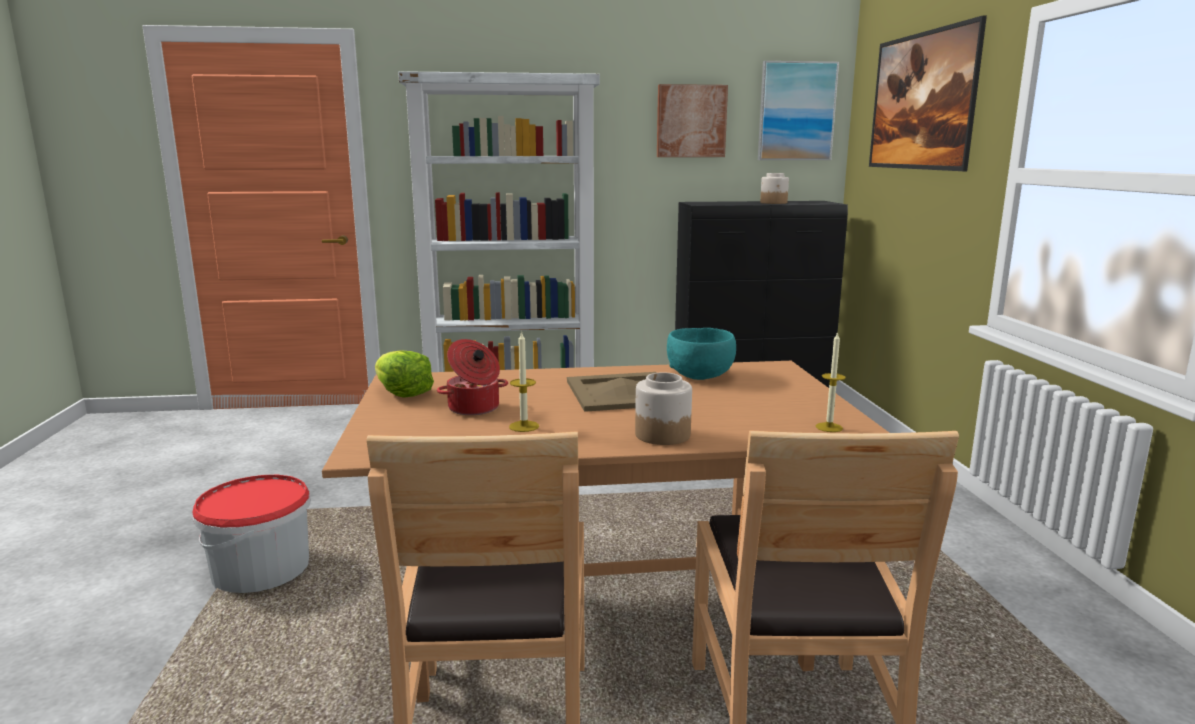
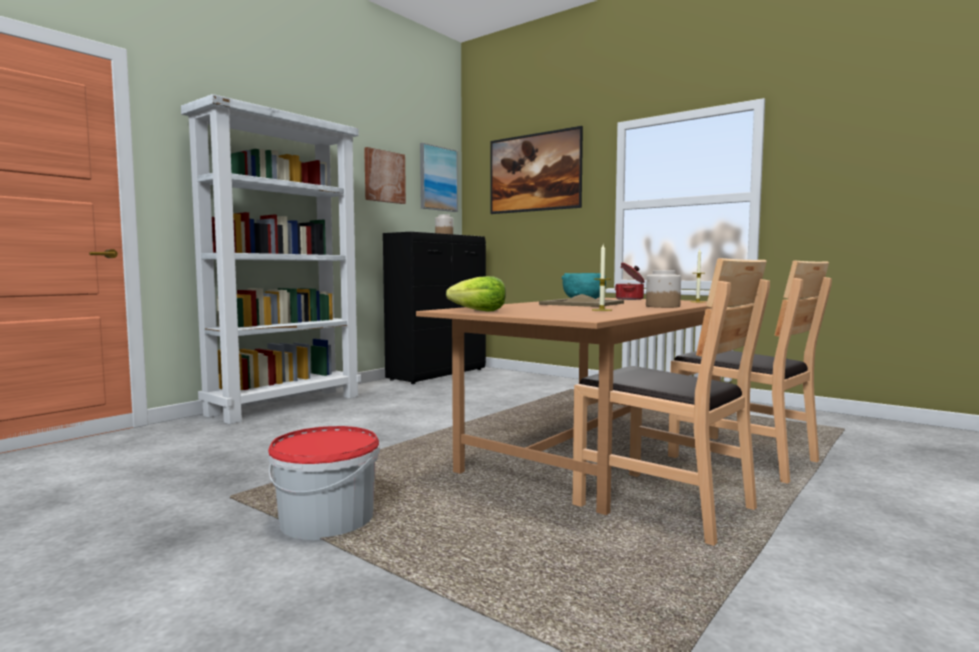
camera: 45 degrees left, 10 degrees down
(474, 408) = (548, 310): cooking pot -> cooking pot (630, 299)

